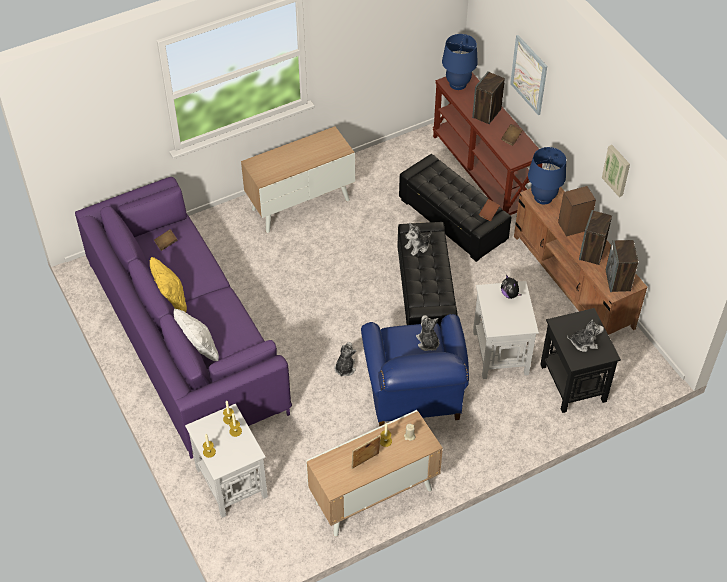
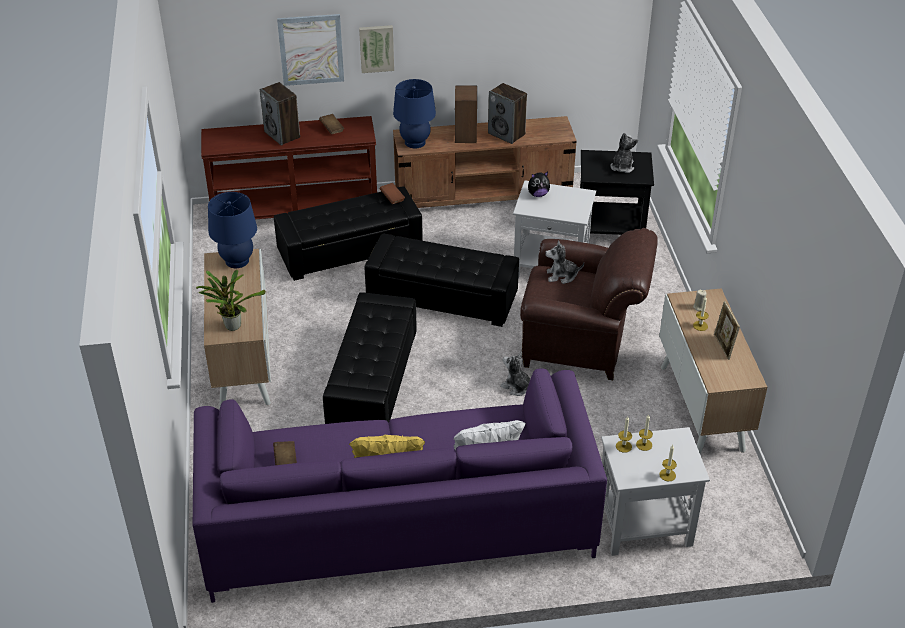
camera: 70 degrees left, 10 degrees down
(266, 167) = (231, 325): none -> potted plant
(313, 280) = (372, 382): none -> black ottoman
(414, 397) = (581, 343): blue armchair -> brown armchair
(417, 246) = (408, 259): plush toy -> none
(458, 84) = (221, 141): blue table lamp -> blue table lamp (237, 261)
(617, 170) = (484, 36): picture -> picture (376, 48)
(618, 281) = (551, 129): speaker -> none

